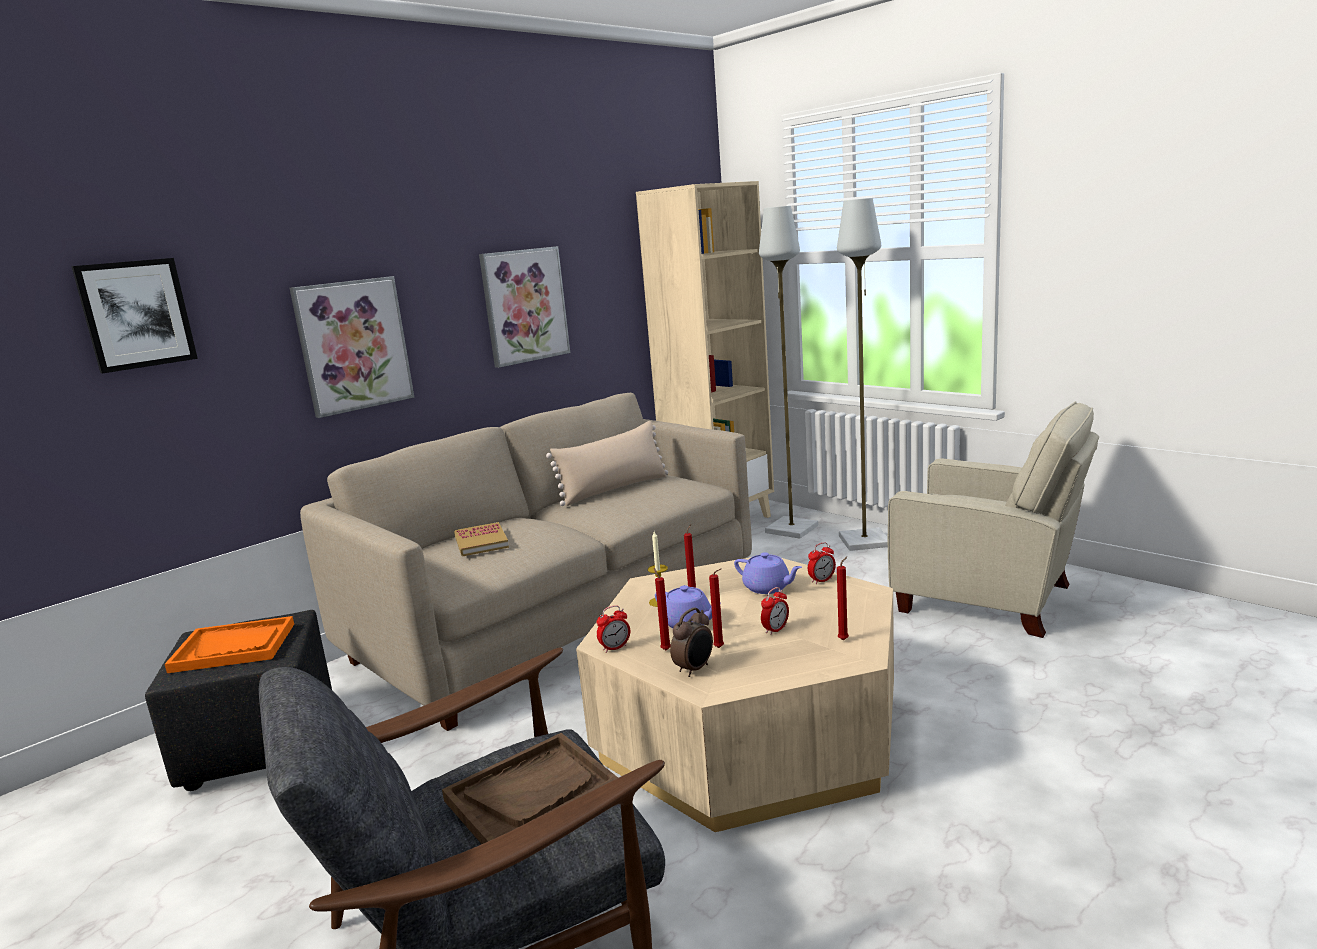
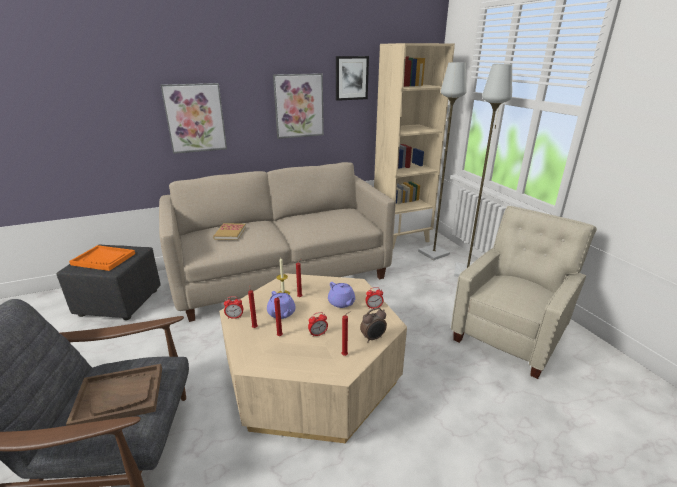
camera: 20 degrees right, 10 degrees up
(136, 314) = (79, 91): picture -> picture (351, 78)
(614, 489) = (321, 215): beige pillow -> none
(695, 669) = (255, 346): alarm clock -> alarm clock (373, 338)
(991, 599) = (510, 334): beige armchair -> beige armchair turned 105 degrees counterclockwise

